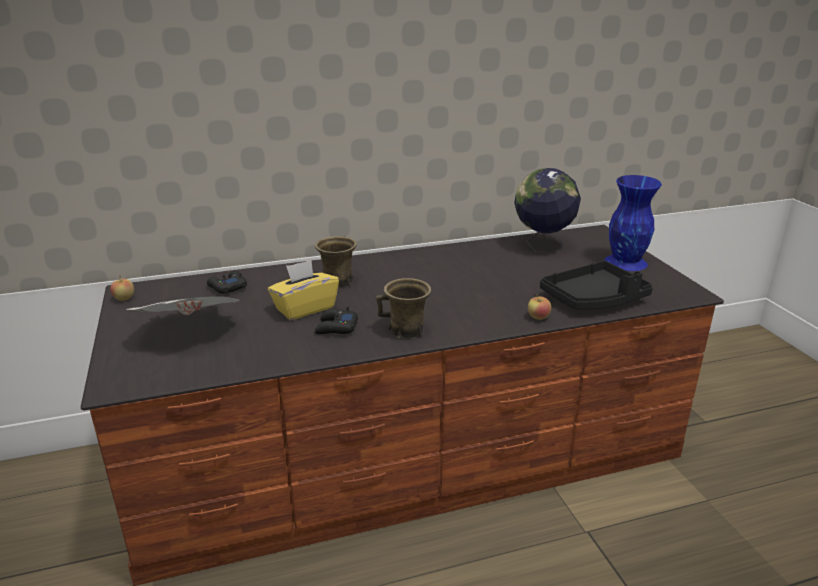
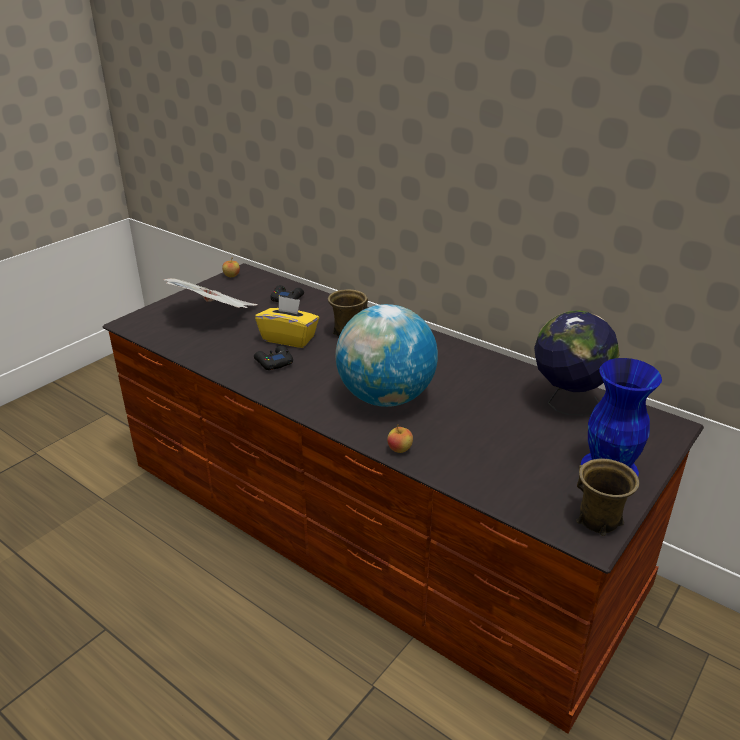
camera: 55 degrees right, 5 degrees up
(407, 331) = (301, 393): brown mug -> brown mug (598, 520)
(460, 299) = (385, 397): none -> globe
(594, 299) = (482, 471): black tray -> none

